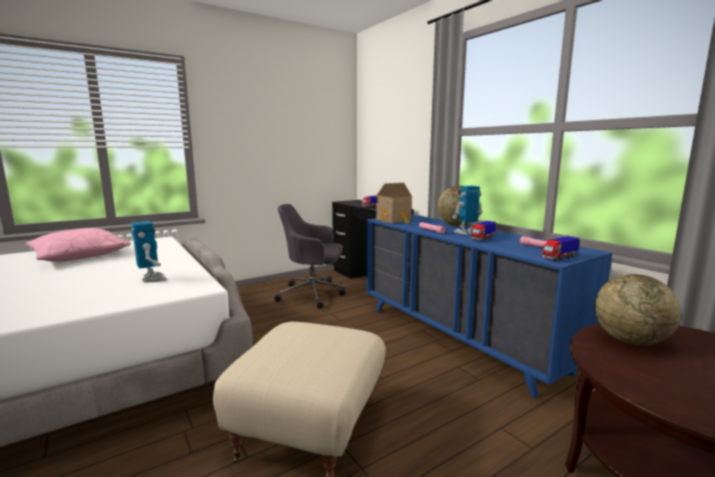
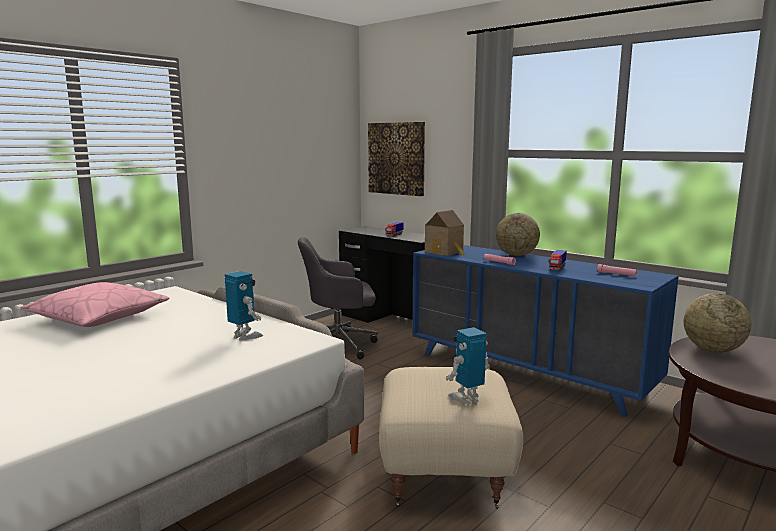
camera: 15 degrees left, 0 degrees up
(380, 142) = (396, 158): none -> picture
(466, 233) = (535, 263): toy robot -> toy robot (467, 398)
(559, 257) = (641, 283): toy truck -> none

